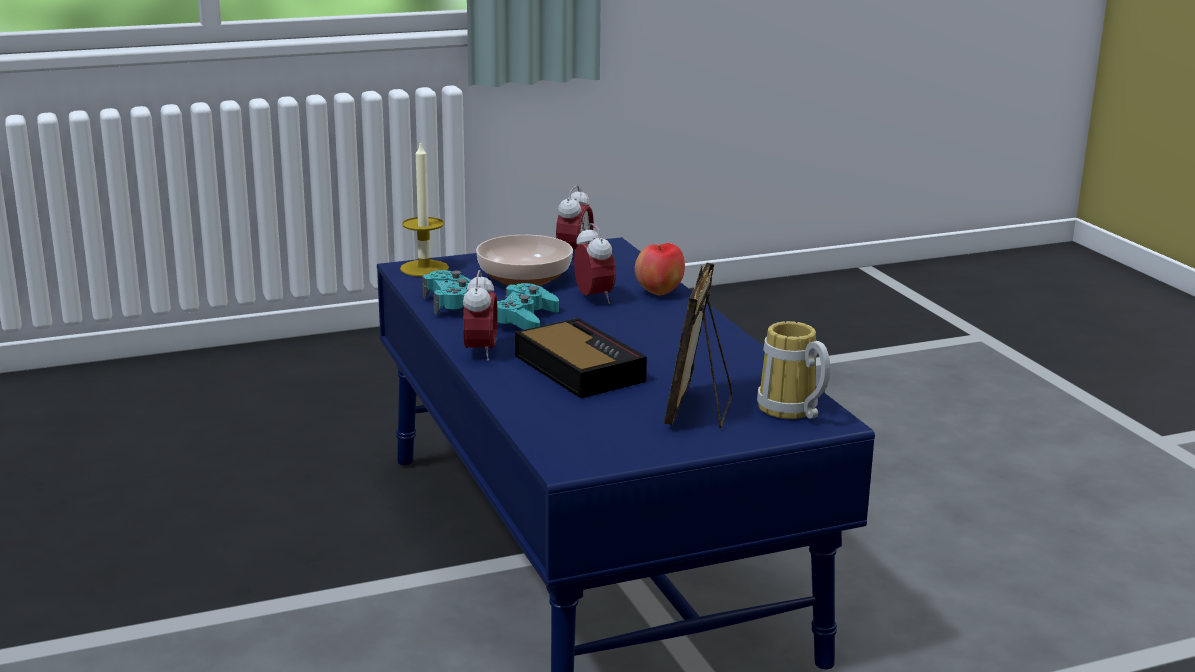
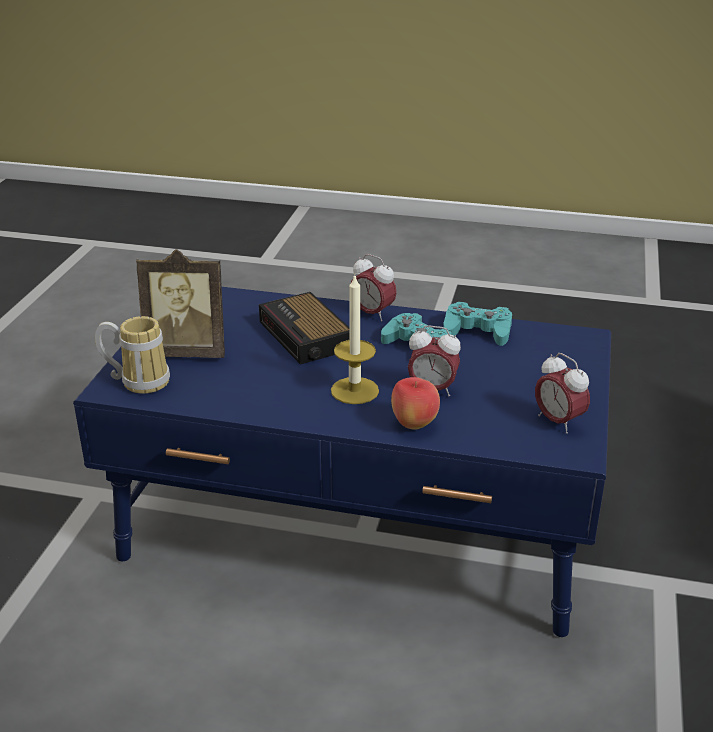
camera: 125 degrees right, 10 degrees up
(424, 268) = (576, 342): candle -> candle (354, 390)
(525, 278) = (512, 377): bowl -> none
(577, 367) = (306, 336): alarm clock -> alarm clock turned 60 degrees clockwise
(699, 411) = (188, 351): picture frame -> picture frame turned 135 degrees clockwise

